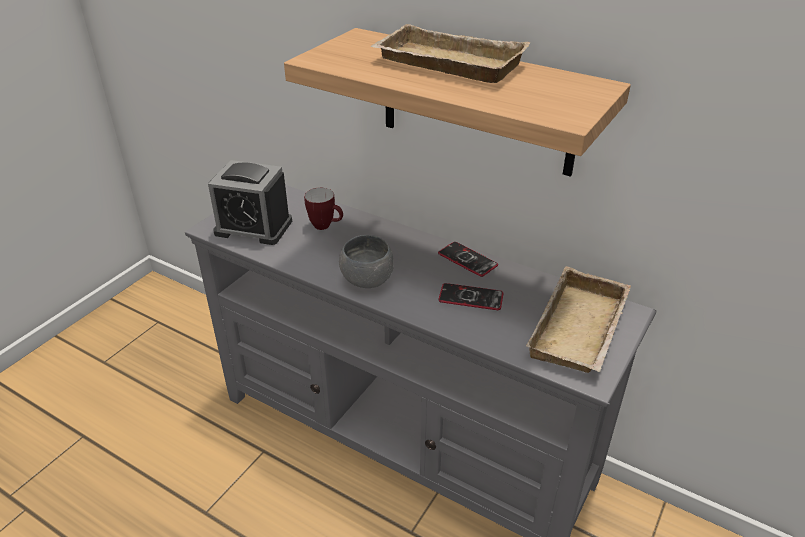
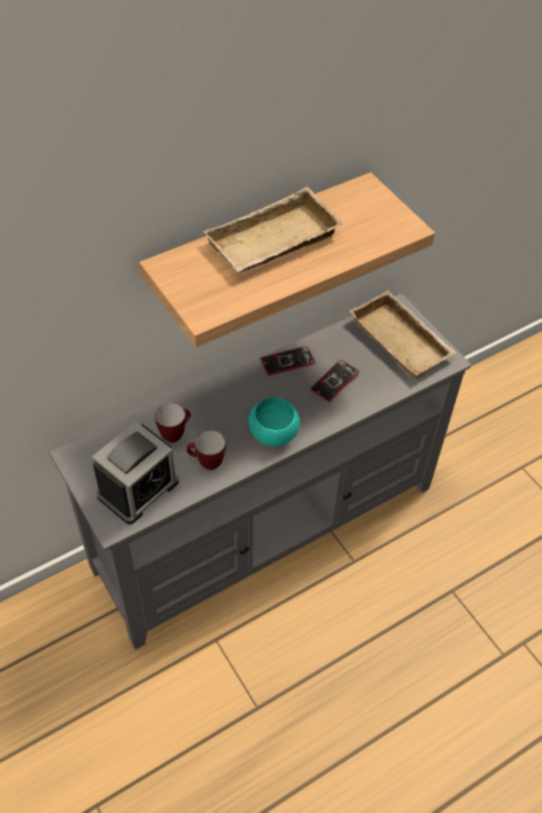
camera: 65 degrees left, 15 degrees up
(304, 252) = (206, 463): none -> mug
(367, 280) = (273, 435): grey bowl -> turquoise bowl

